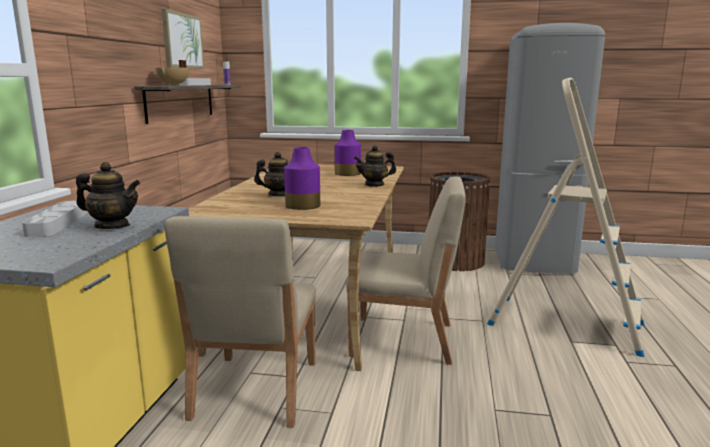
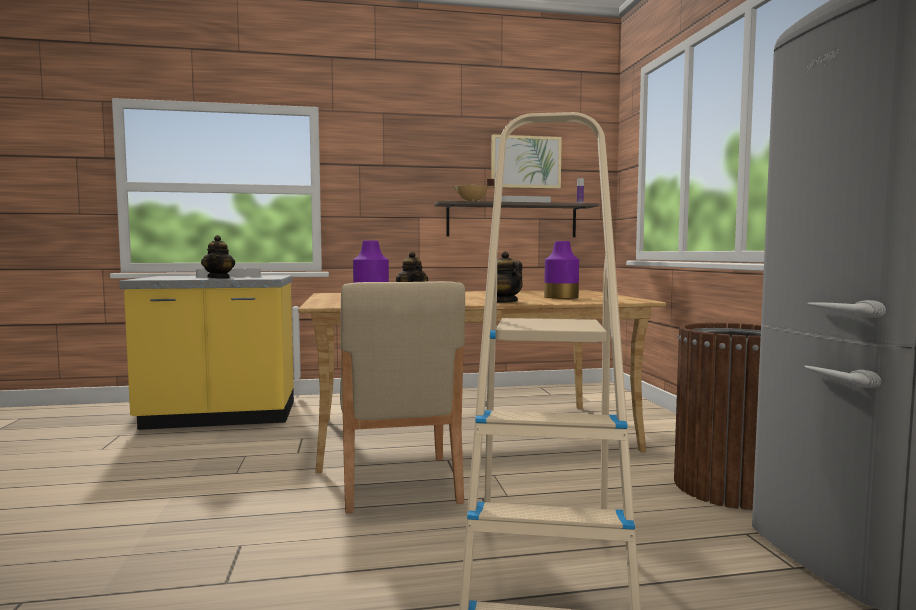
camera: 70 degrees right, 10 degrees down
(254, 390) = (272, 444): beige chair -> none

